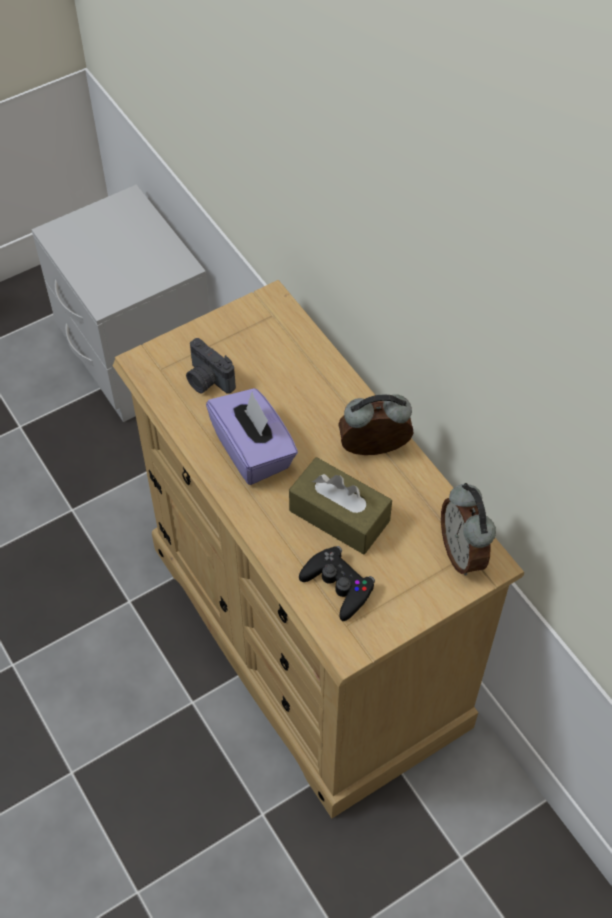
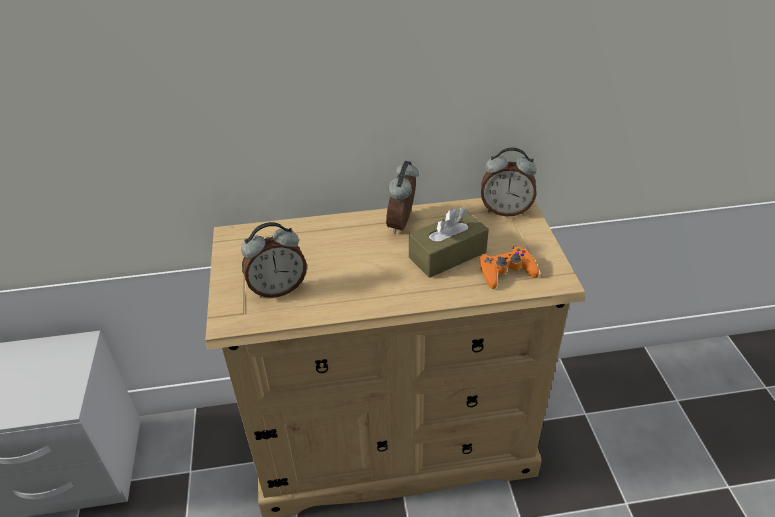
camera: 65 degrees left, 15 degrees down
(207, 381) = (278, 289): camera -> alarm clock
(253, 451) = (363, 282): purple tissue box -> none
(338, 585) = (506, 272): black game controller -> orange game controller

